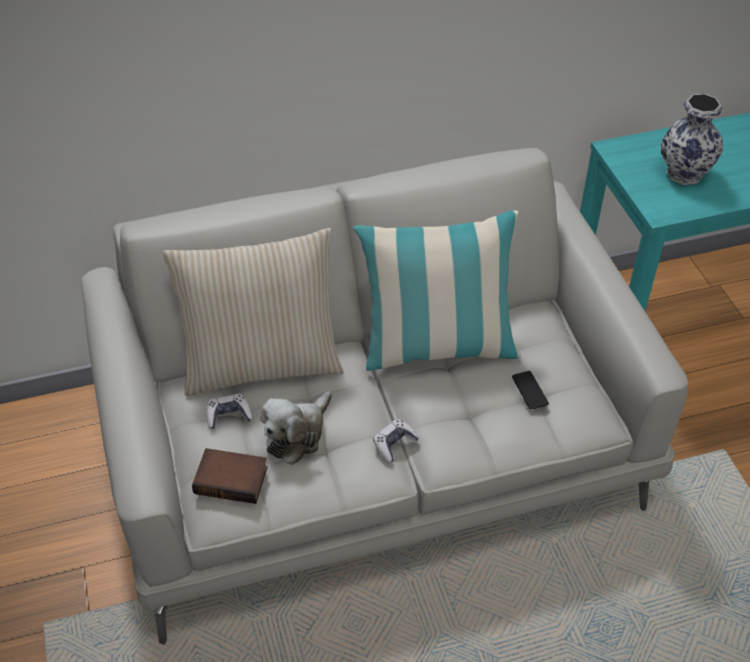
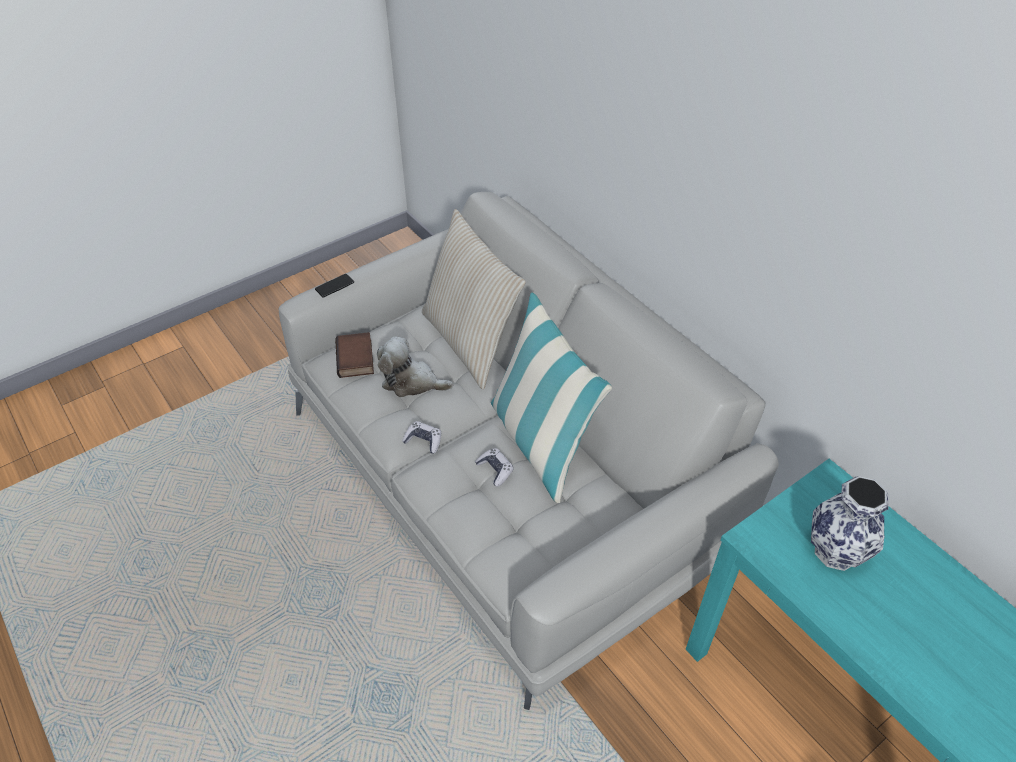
camera: 70 degrees right, 0 degrees up
(228, 415) = (412, 339): game controller -> game controller (495, 470)
(530, 390) = (518, 518): phone -> phone (334, 286)

